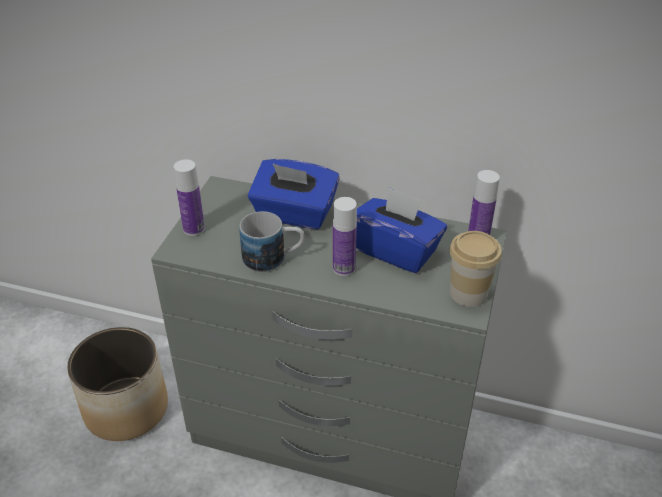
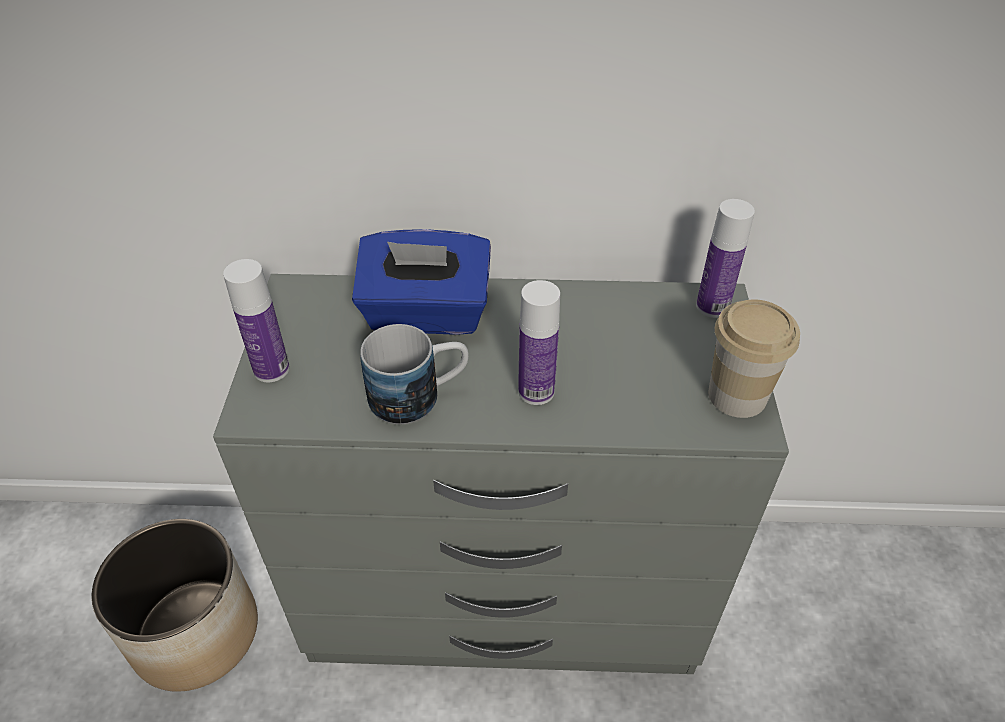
camera: 15 degrees left, 5 degrees up
(396, 250) = (603, 346): blue tissue box -> none

